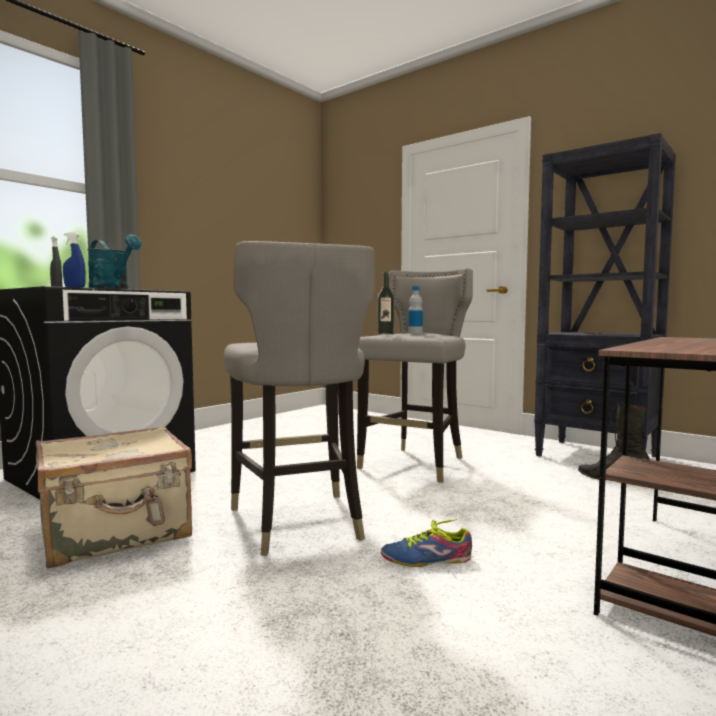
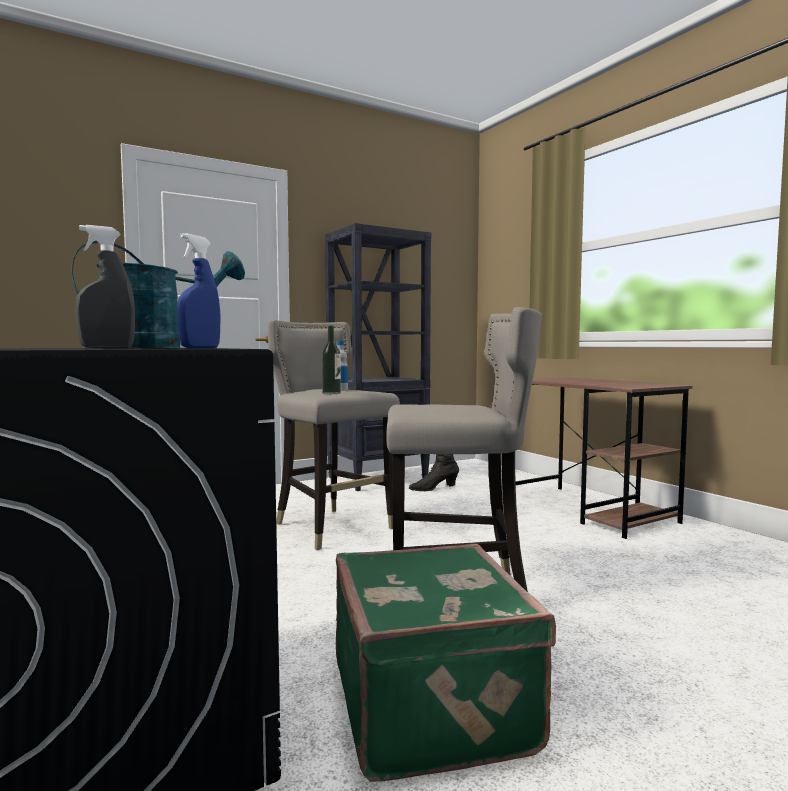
camera: 70 degrees left, 0 degrees up
(116, 534) = (434, 705): beige suitcase -> green suitcase
(427, 560) = (551, 561): shoe -> none

